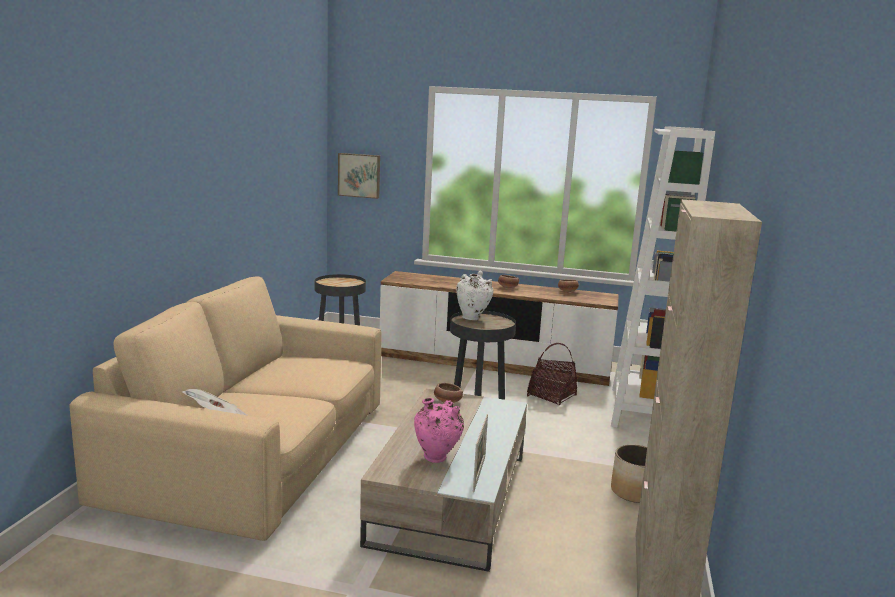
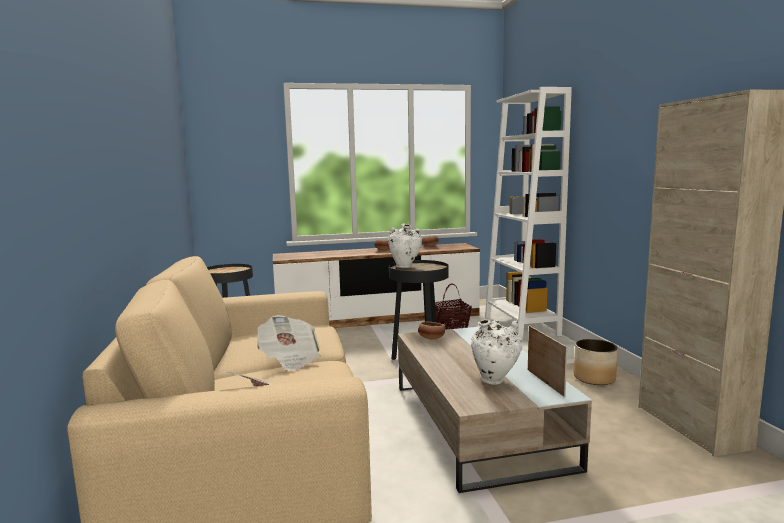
camera: 25 degrees left, 5 degrees down
(285, 390) = (289, 359): none -> newspaper
(359, 175) = (222, 170): picture -> none
(437, 459) = (495, 381): pink vase -> white vase

